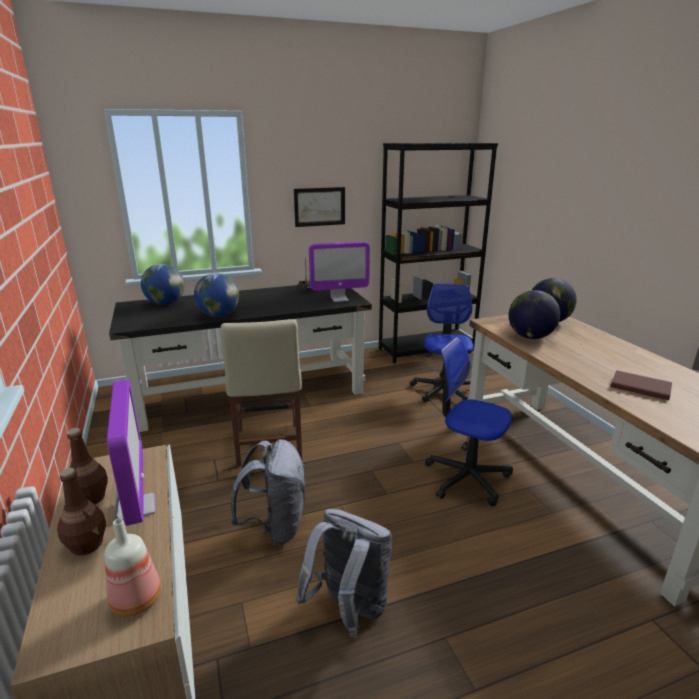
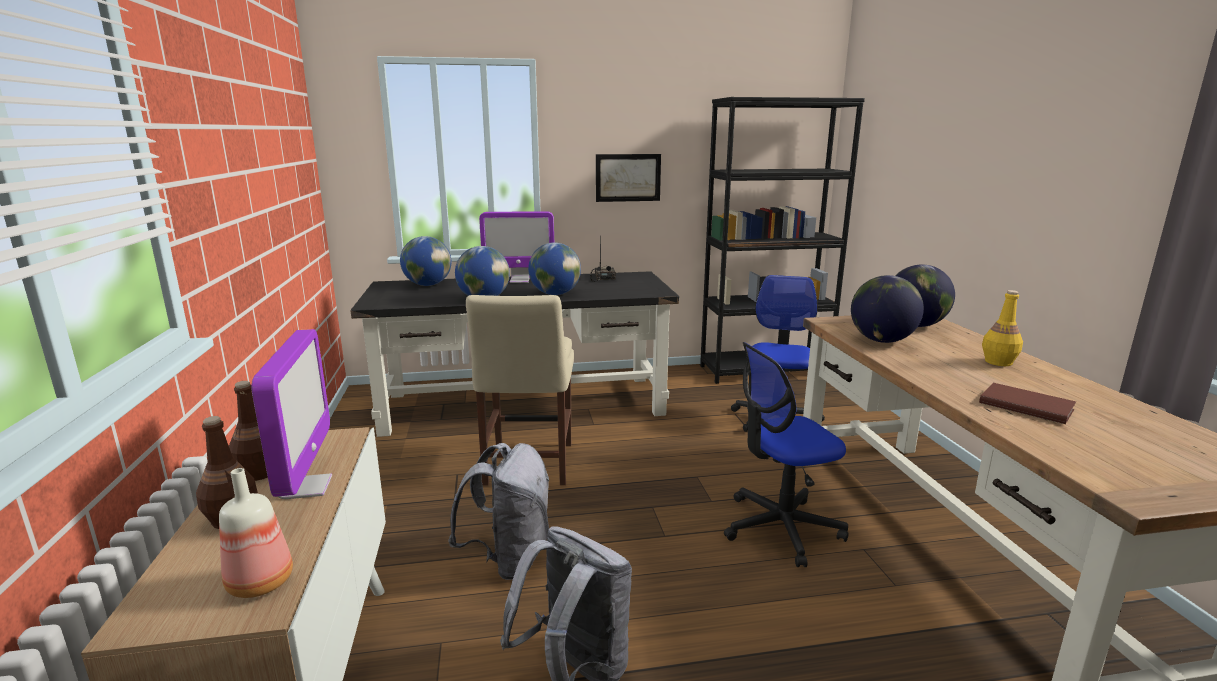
camera: 10 degrees right, 5 degrees down
(275, 307) = (555, 294): none -> globe
(339, 299) = (639, 289): monitor -> monitor (519, 280)
(466, 477) = (781, 528): office chair -> office chair turned 60 degrees counterclockwise
(611, 350) = (998, 362): none -> yellow bottle

